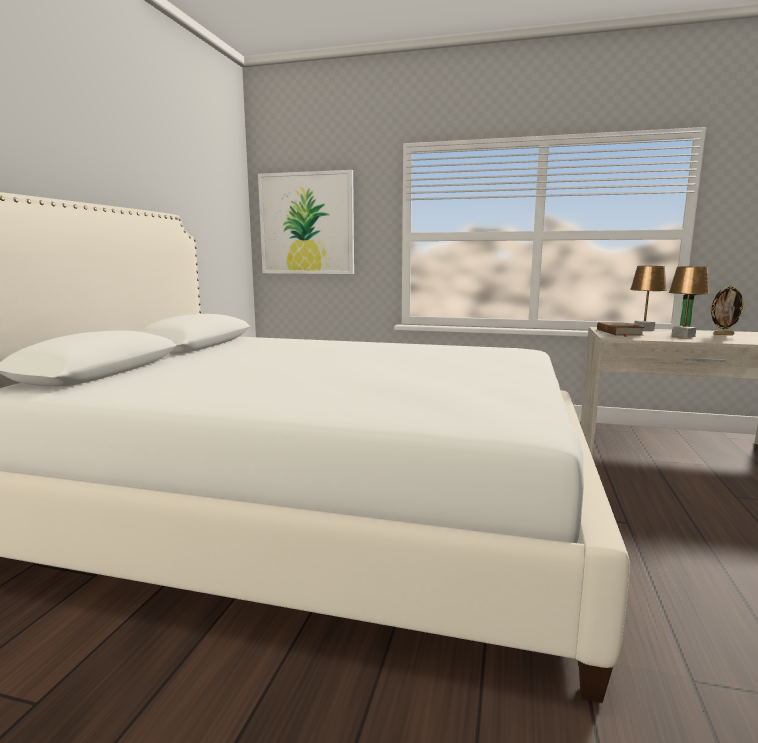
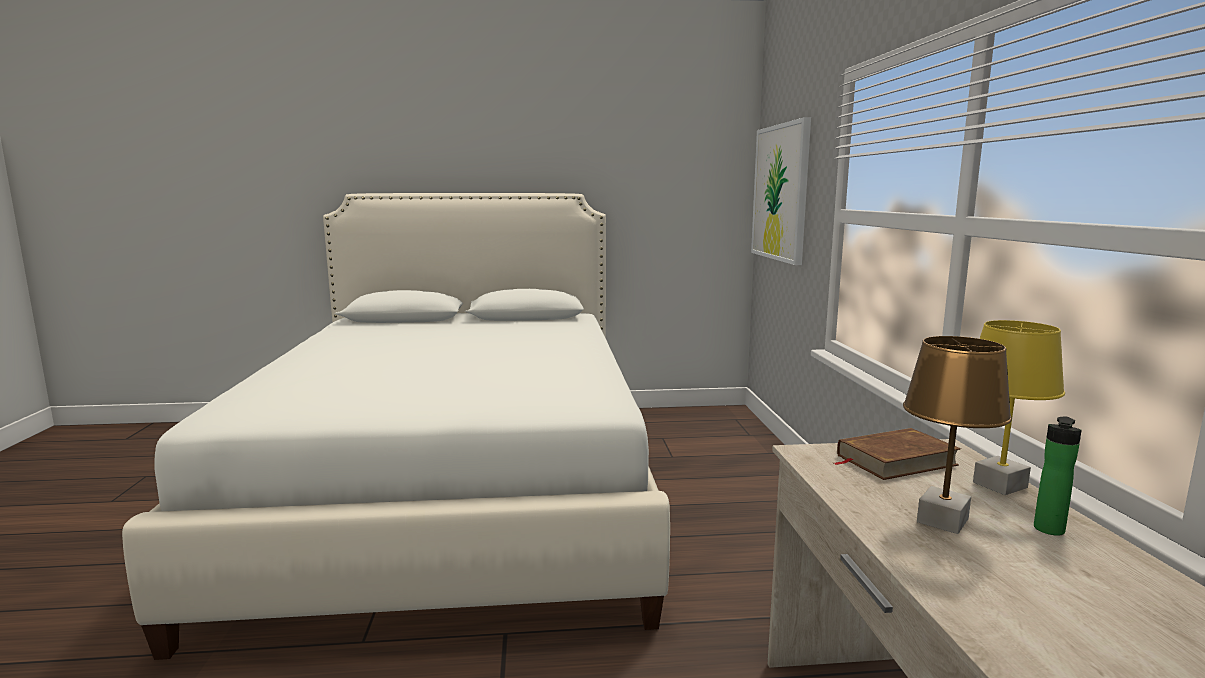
camera: 70 degrees right, 0 degrees up
(644, 329) = (1000, 485): brown table lamp -> yellow table lamp
(723, 334) = (1086, 581): picture frame -> none

